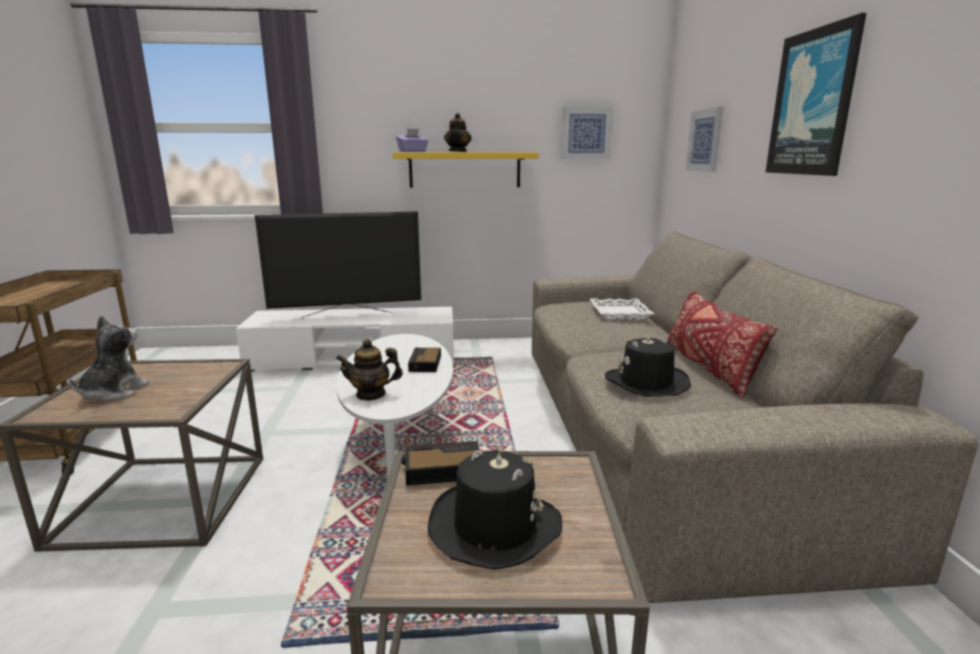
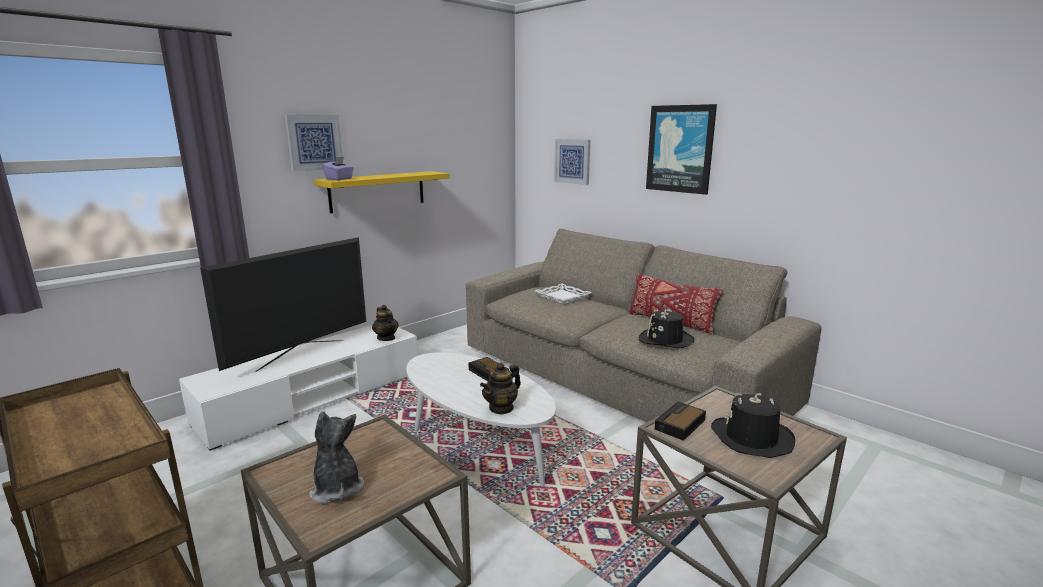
camera: 40 degrees left, 0 degrees up
(458, 152) = (381, 176): teapot -> teapot (386, 338)
(586, 133) = (467, 152): picture -> picture (314, 142)

